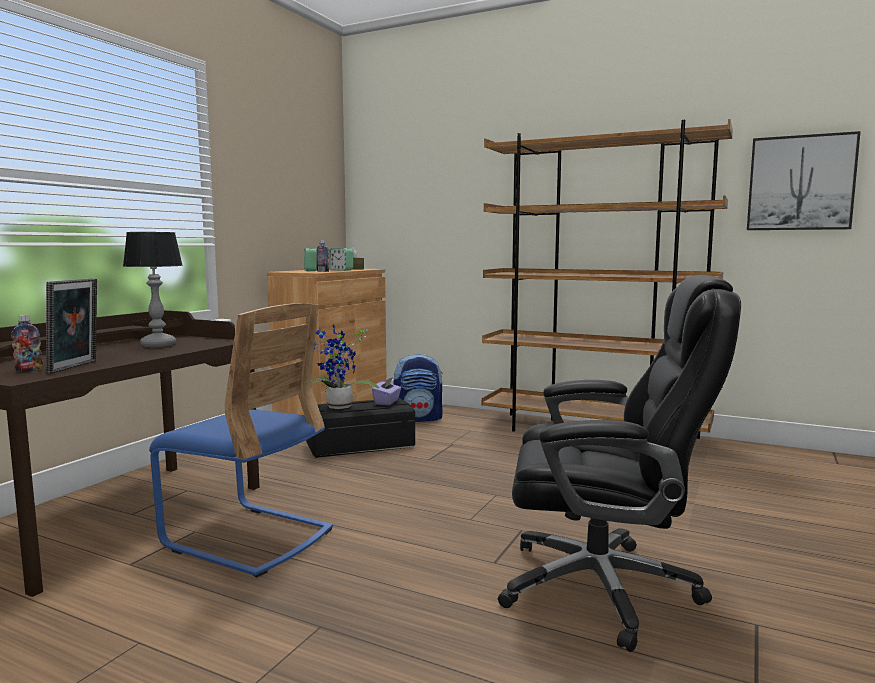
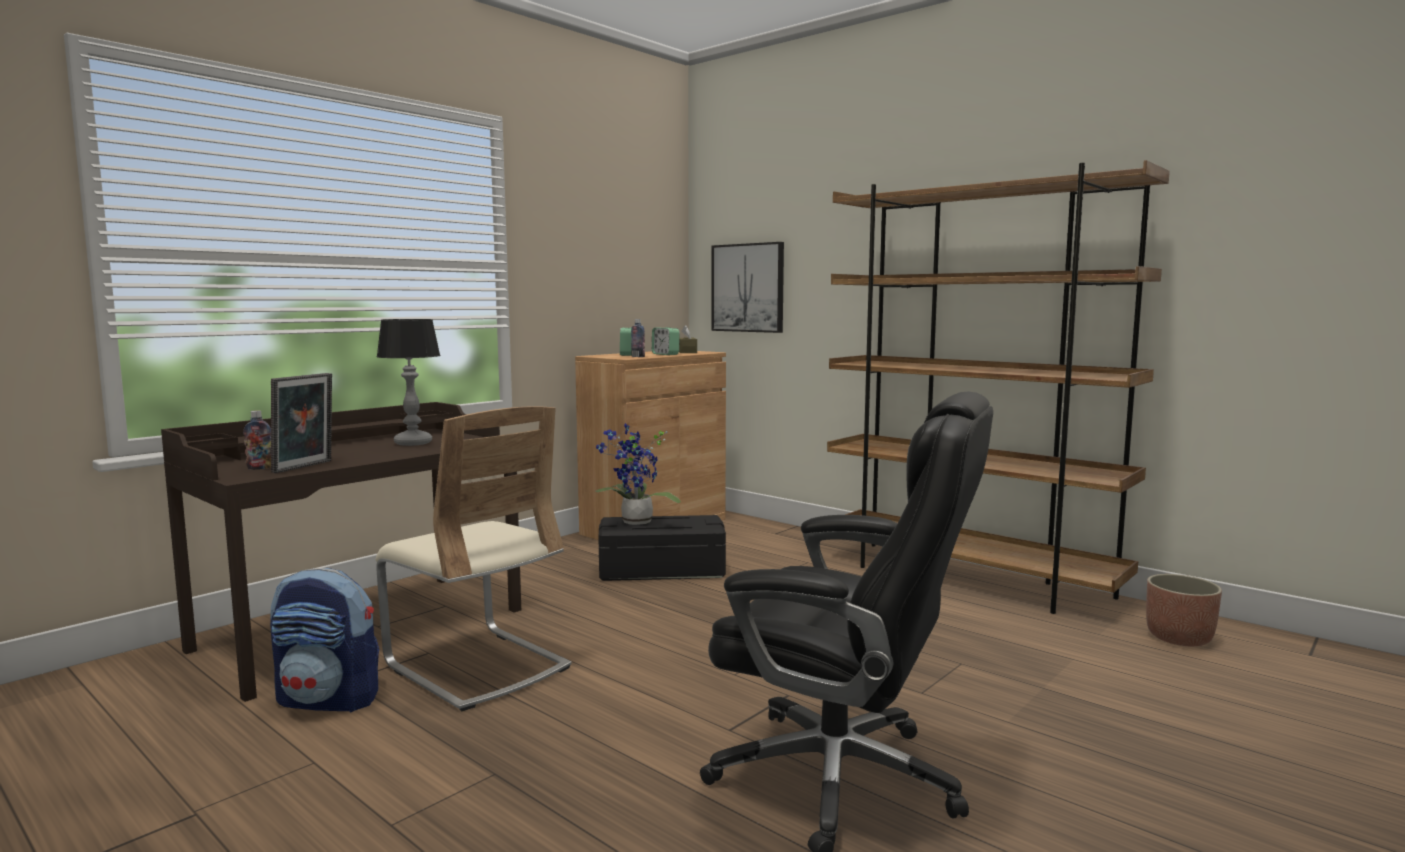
camera: 15 degrees right, 0 degrees up
(248, 538) = (476, 667): blue chair -> beige chair
(387, 402) = (696, 520): purple tissue box -> none
(418, 418) = (752, 542): backpack -> backpack (329, 700)
(755, 460) = (1179, 638): none -> planter
(800, 183) = (1272, 245): picture -> picture (748, 288)

